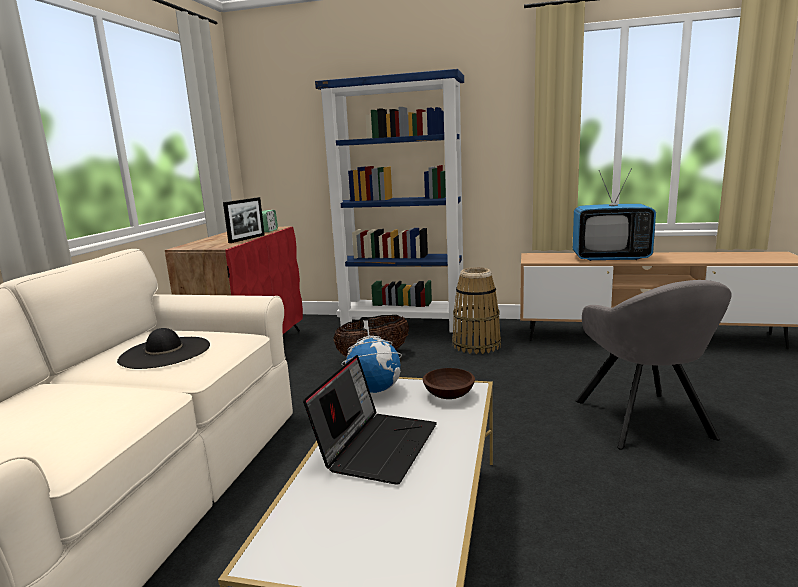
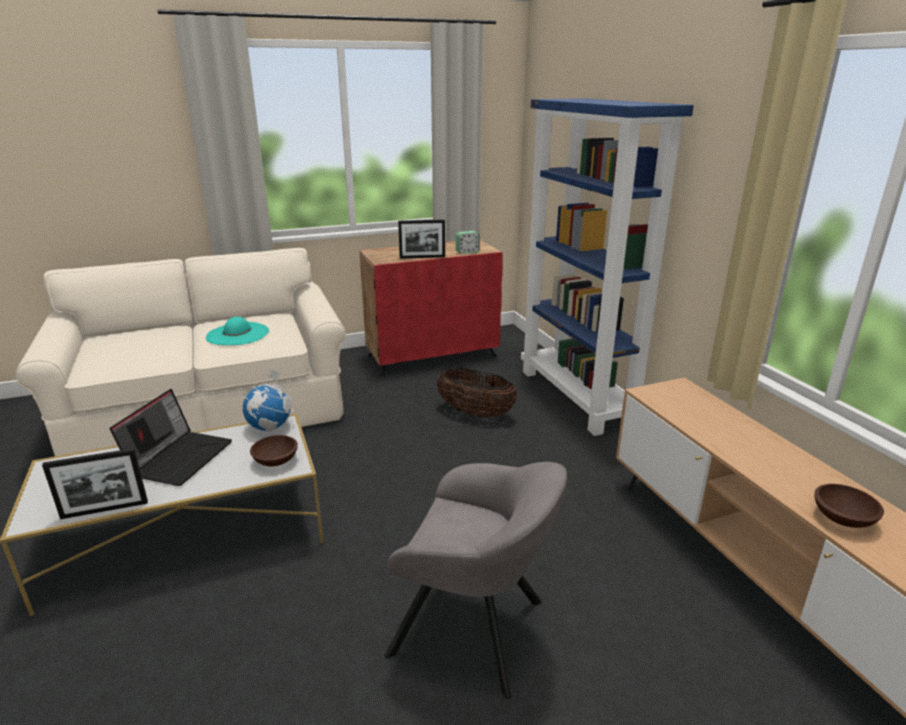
camera: 55 degrees right, 10 degrees up
(165, 352) = (237, 334): black hat -> turquoise hat
(377, 445) = (180, 457): laptop -> laptop turned 60 degrees counterclockwise
(454, 506) = (105, 510): none -> picture frame
(476, 345) = (570, 457): basket -> none
(610, 258) = (738, 443): television -> none
(645, 422) = (475, 629): grey armchair -> grey armchair turned 120 degrees counterclockwise
(694, 259) = (841, 518): none -> brown bowl

